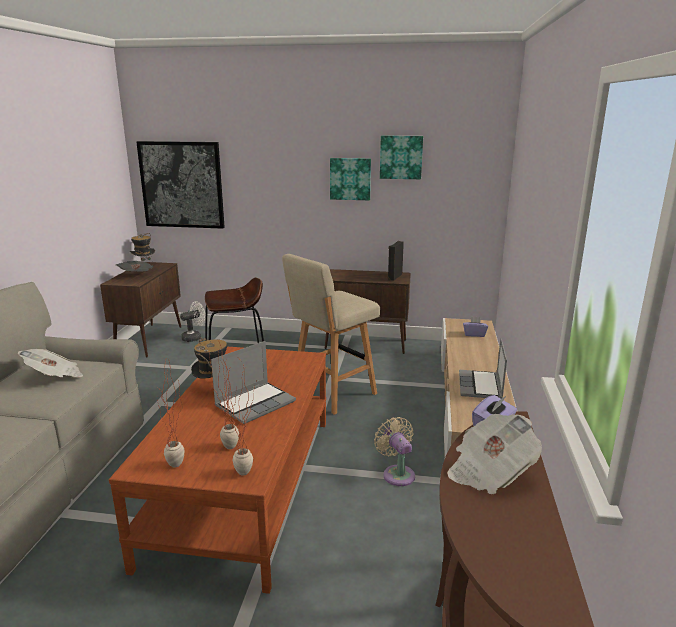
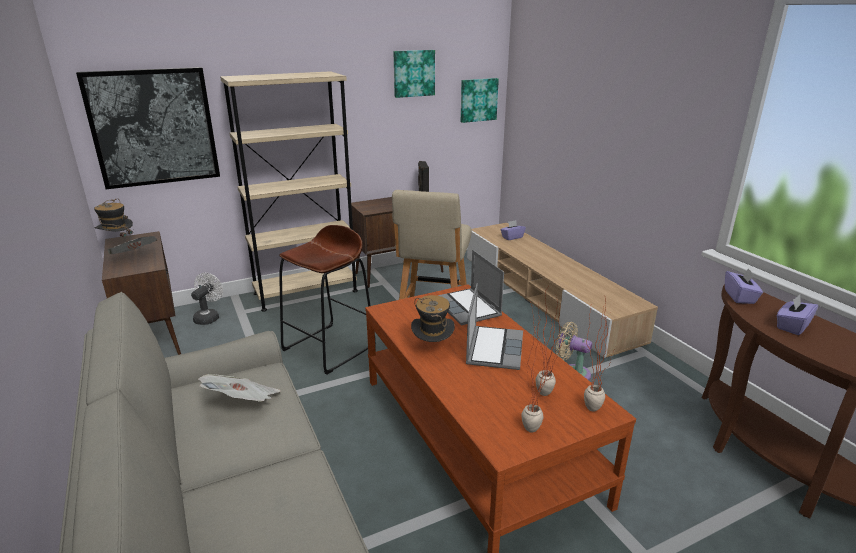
camera: 35 degrees left, 5 degrees up
(276, 339) = (306, 292): none -> beige bookcase
(350, 179) = (364, 100): picture -> picture (478, 100)
(481, 386) = (578, 278): laptop -> laptop (468, 308)
(489, 471) = (792, 326): newspaper -> purple tissue box

